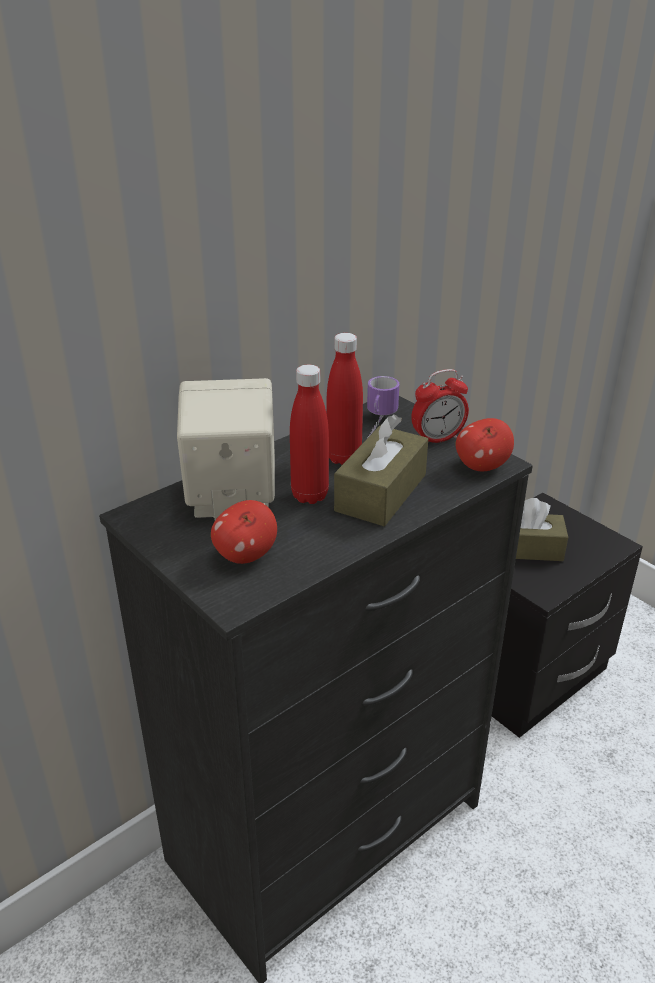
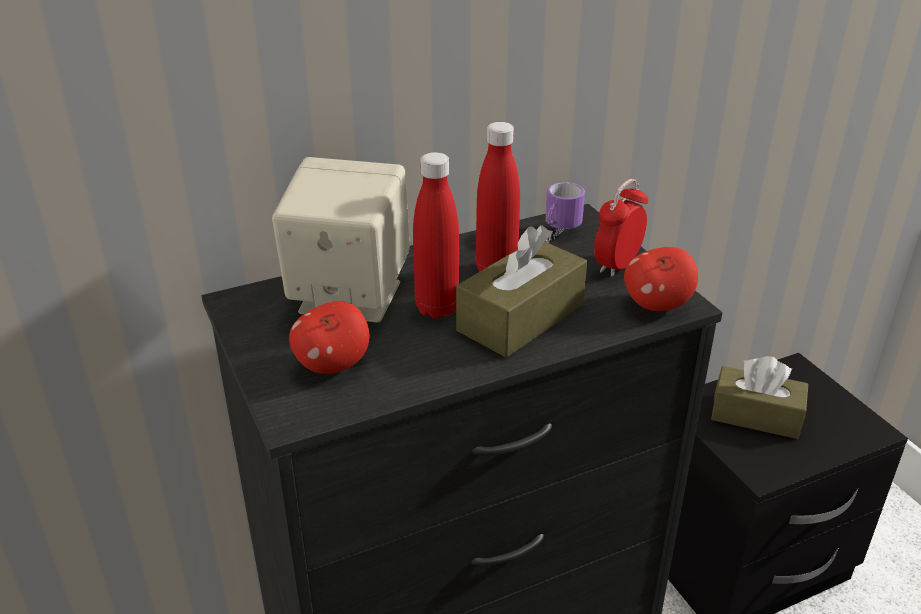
camera: 15 degrees right, 0 degrees up
(437, 439) = (617, 265): alarm clock -> alarm clock turned 135 degrees clockwise

